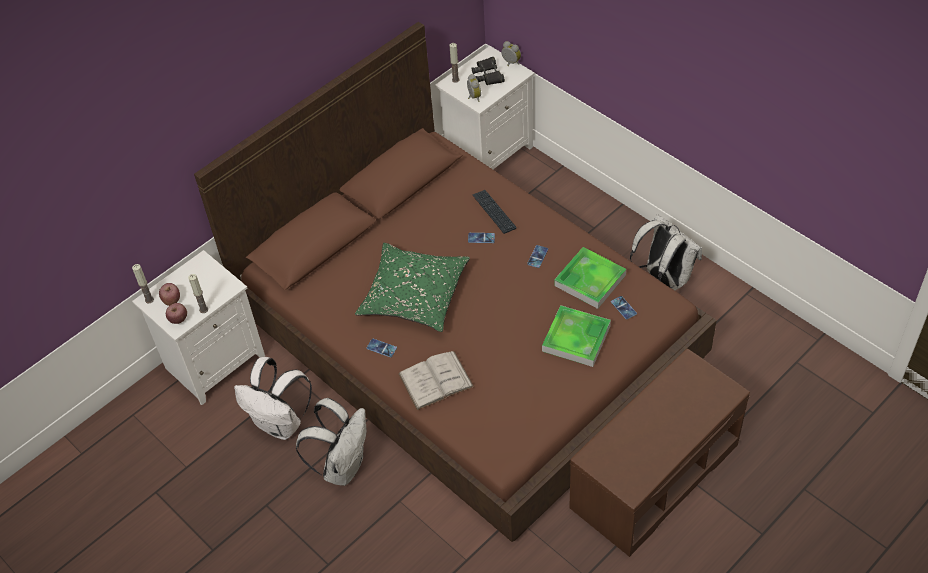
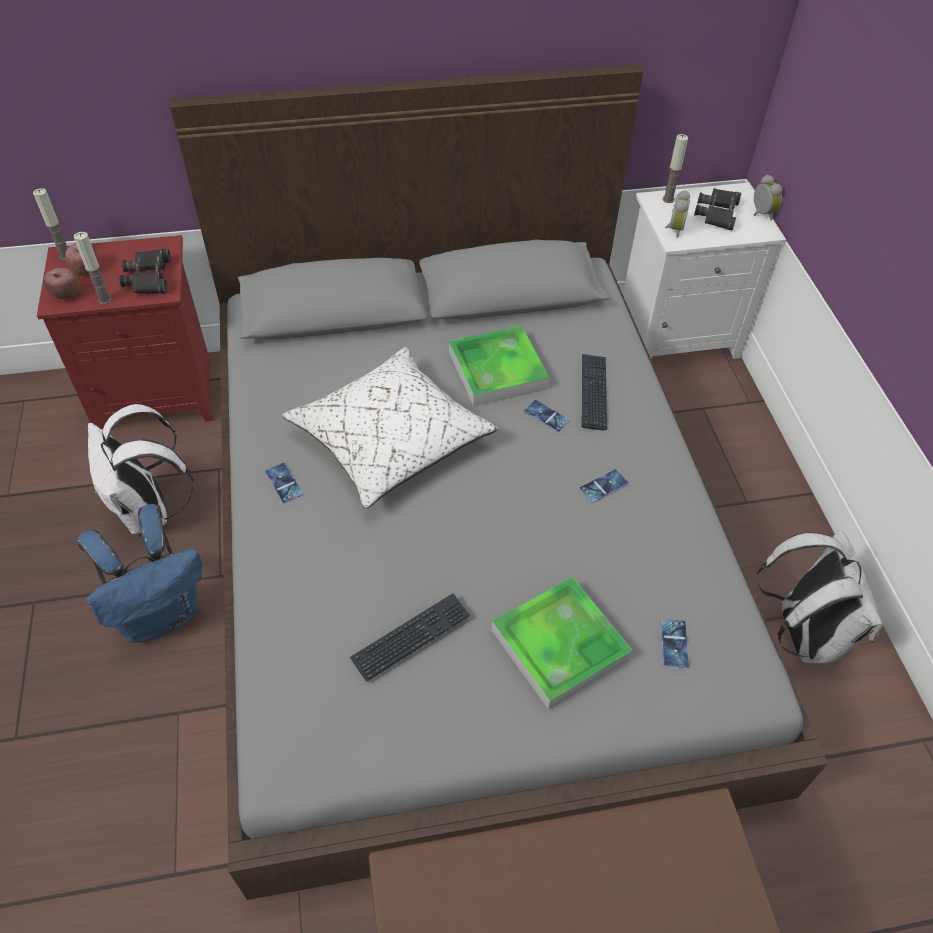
camera: 30 degrees right, 0 degrees up
(214, 283) = (149, 277): none -> black binoculars
(214, 361) = (158, 394): white nightstand -> red nightstand
(343, 466) = (161, 614): white backpack -> blue backpack
(413, 296) = (389, 439): green pillow -> white pillow
(436, 380) = (305, 574): white book -> none
(467, 332) = (464, 538): brown bed -> grey bed
(510, 375) = (411, 637): none -> keyboard
(590, 280) = (654, 567): tray -> tray (497, 370)

